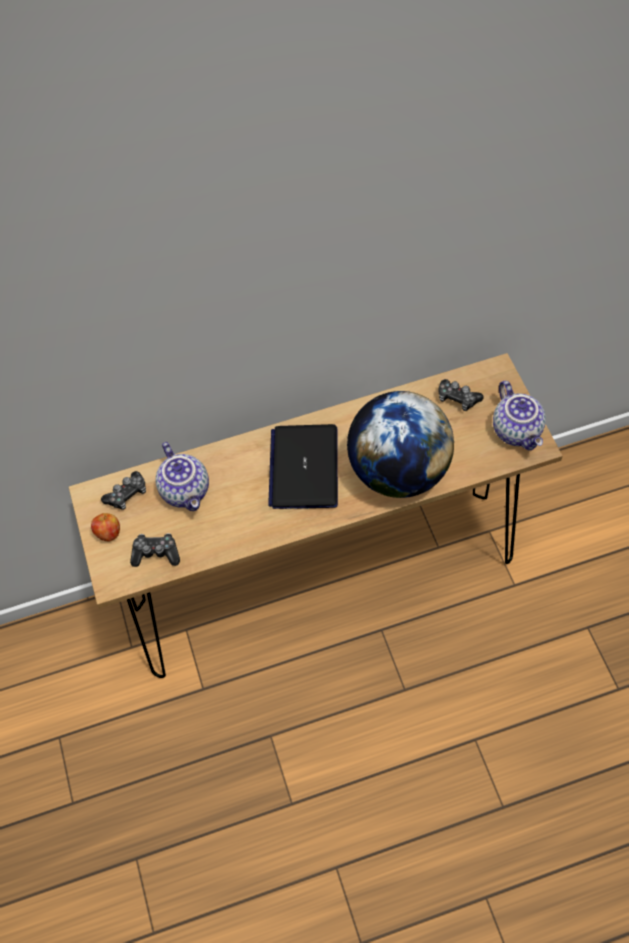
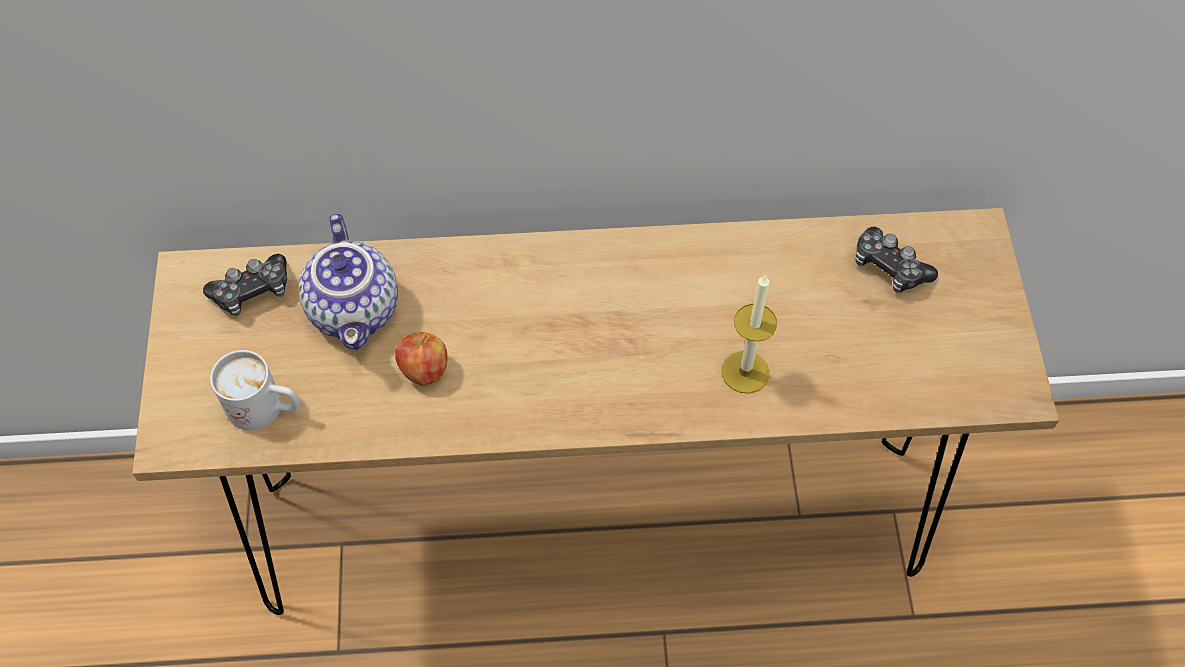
camera: 10 degrees right, 0 degrees up
(108, 533) = (197, 351): apple -> apple (424, 370)
(156, 553) = (266, 409): game controller -> white mug
(304, 467) = (576, 322): laptop -> none
(399, 471) = (745, 372): globe -> candle
(518, 431) = (986, 353): teapot -> none

